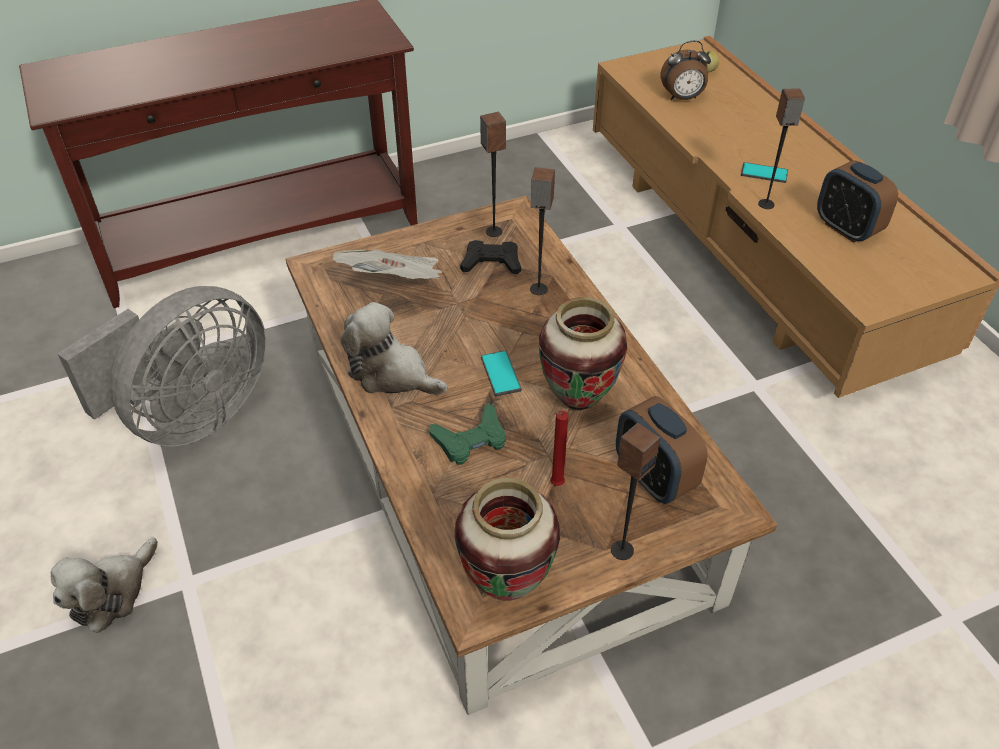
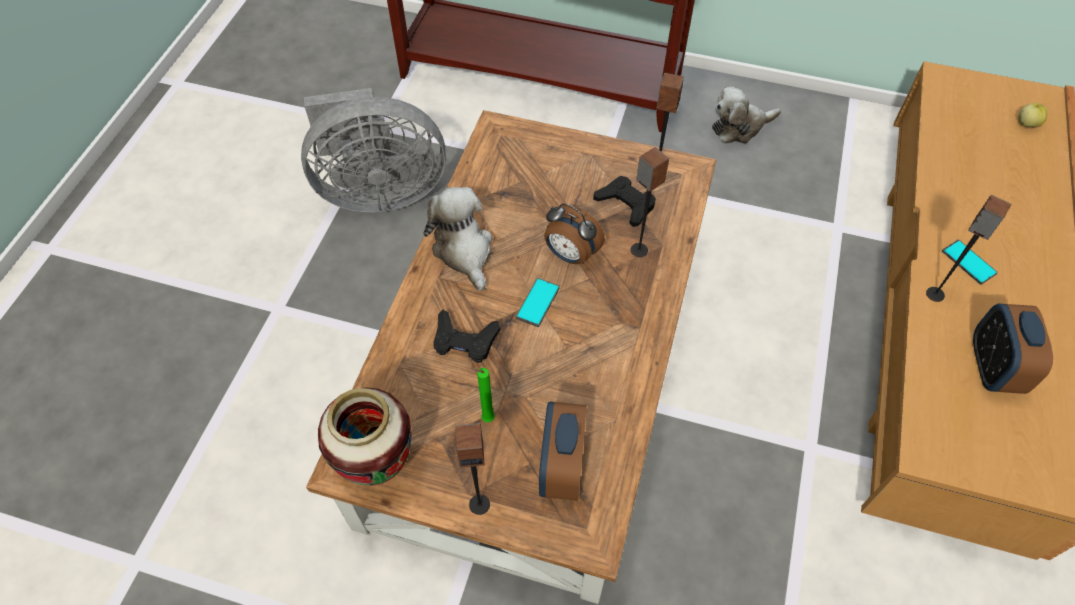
camera: 40 degrees right, 10 degrees up
(111, 593) = (234, 285): plush toy -> plush toy (739, 127)
(395, 285) = (536, 179): newspaper -> none
(471, 440) = (464, 340): green game controller -> black game controller
(555, 485) = (485, 418): red candle -> green candle
(578, 401) = (571, 364): vase -> none
(682, 98) = (970, 140): alarm clock -> alarm clock (570, 255)

